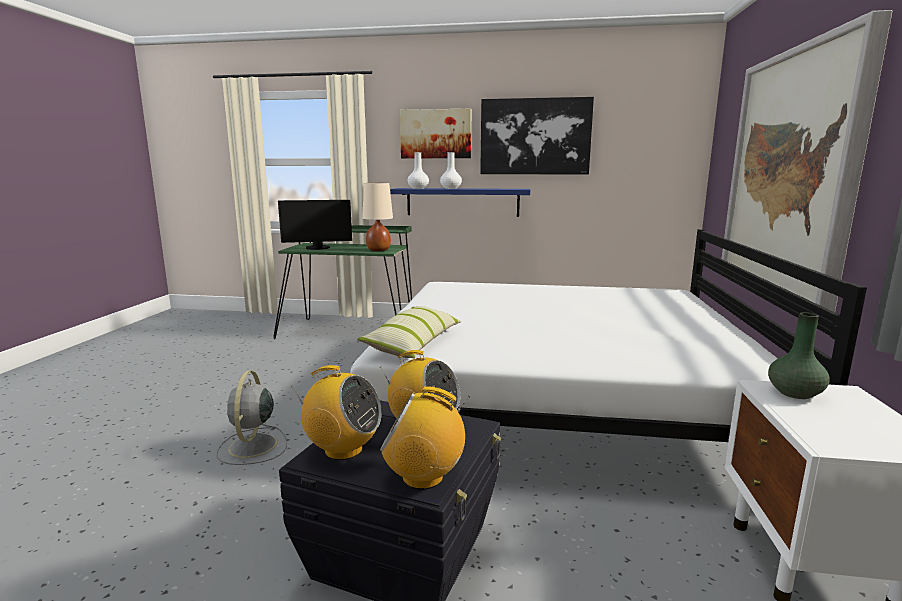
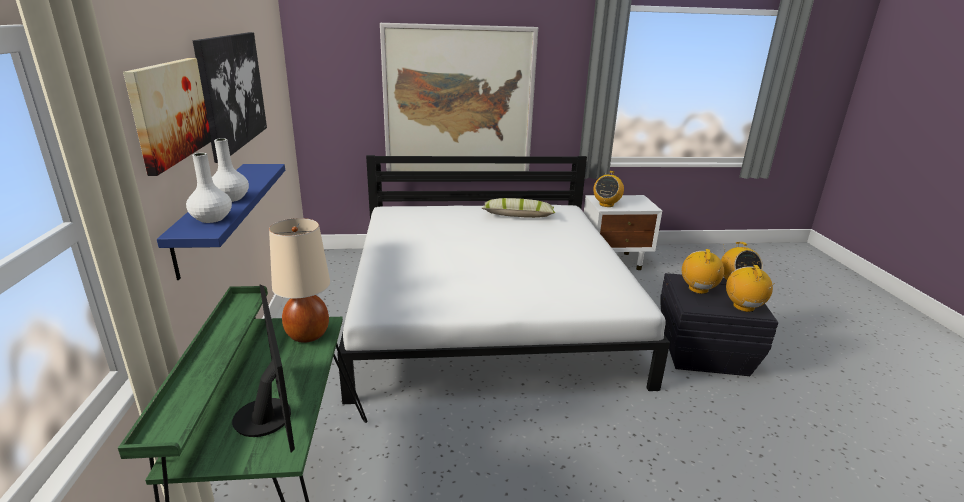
camera: 105 degrees left, 10 degrees up
(252, 447) = (677, 459): grey fan -> none
(413, 343) = (604, 297): pillow -> pillow (518, 216)
(795, 393) = (606, 204): green vase -> radio

